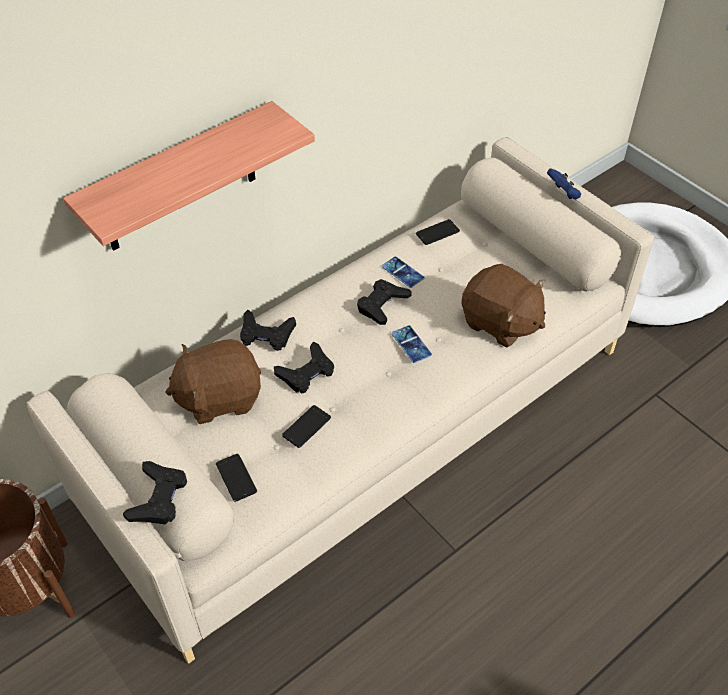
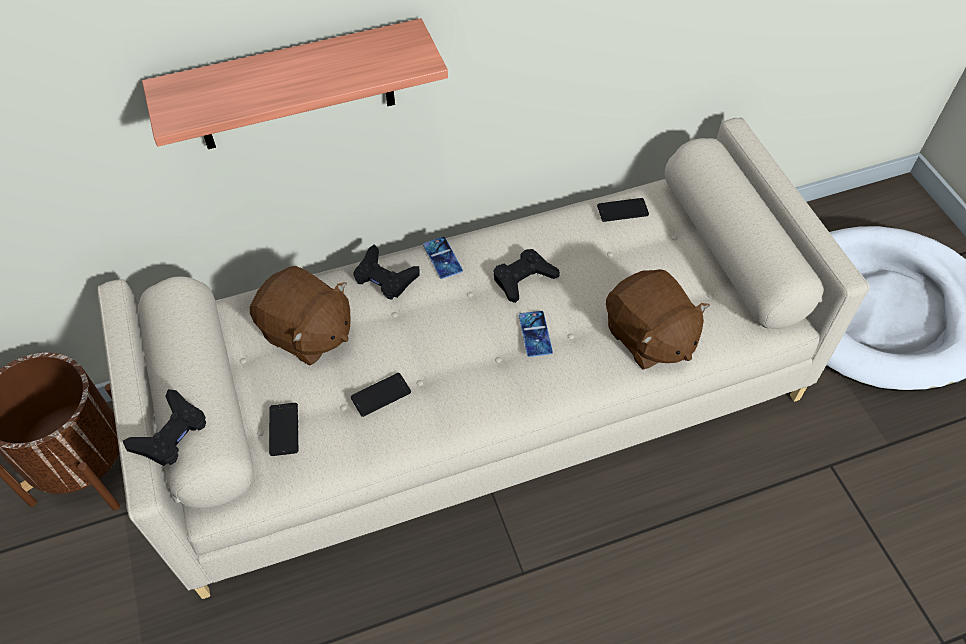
camera: 20 degrees right, 5 degrees up
(219, 397) = (307, 333): brown plush toy -> brown plush toy turned 150 degrees counterclockwise
(306, 372) = (407, 333): black game controller -> none
(402, 272) = (563, 246): phone -> phone (442, 258)
(563, 193) = (778, 204): blue game controller -> none

